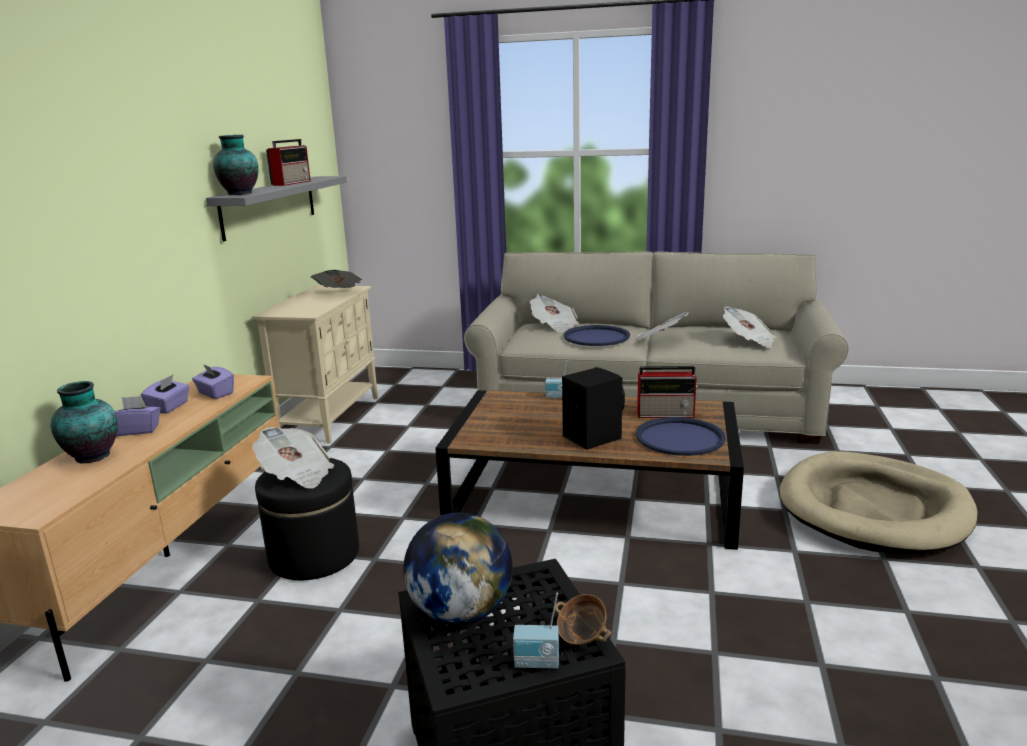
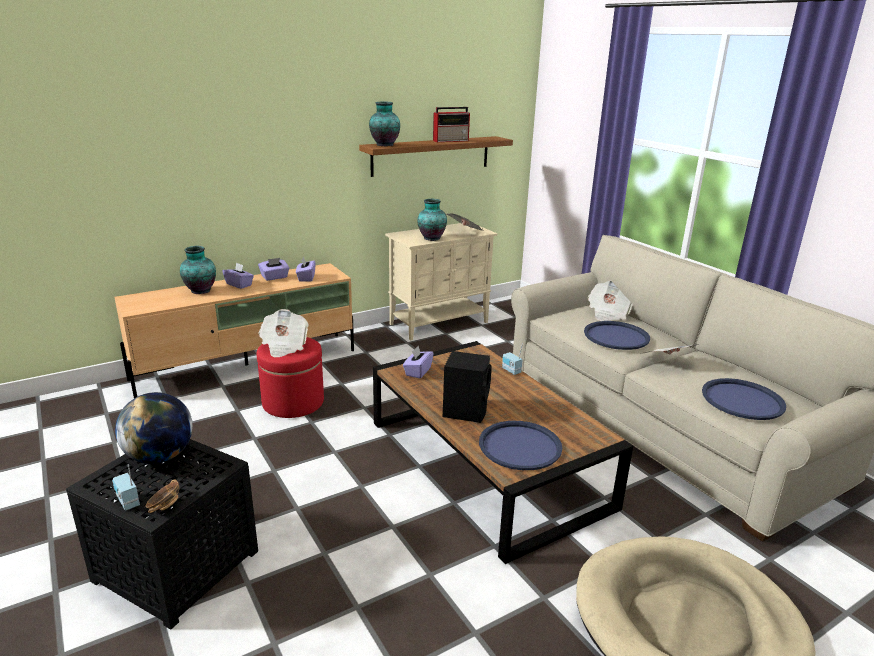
camera: 45 degrees right, 5 degrees up
(270, 206) = (431, 155): grey shelf -> brown shelf
(314, 555) = (293, 402): black ottoman -> red ottoman
(318, 306) = (431, 238): none -> vase
(486, 431) = (417, 371): none -> purple tissue box
(666, 414) = (554, 424): radio -> none
(748, 341) = (742, 400): newspaper -> blue tray

